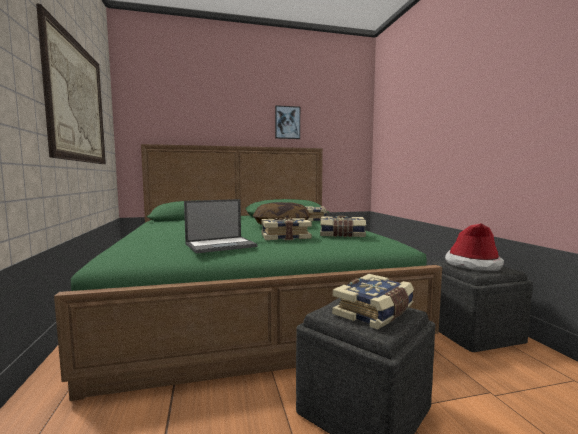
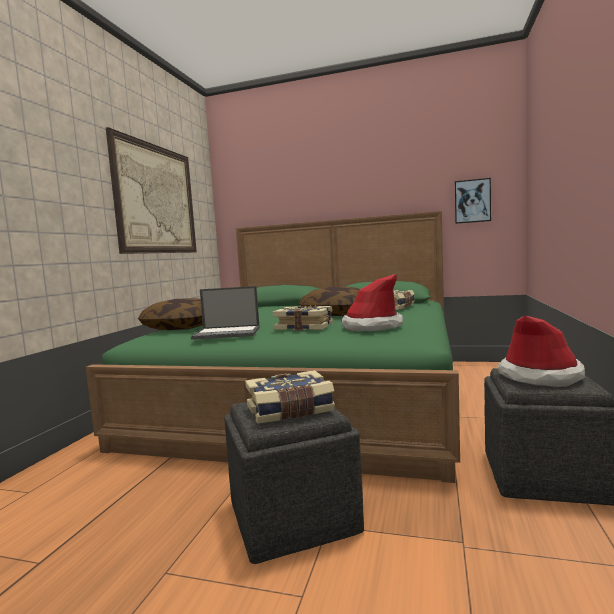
camera: 30 degrees right, 0 degrees up
(146, 242) = (182, 327): none -> pillow
(287, 122) = (394, 183): picture -> picture (472, 201)
(342, 235) = (371, 327): book -> hat

